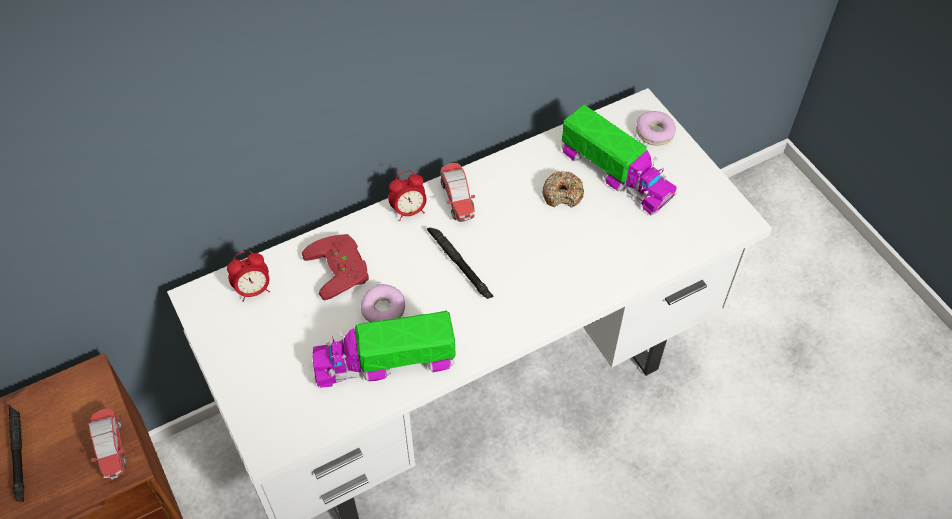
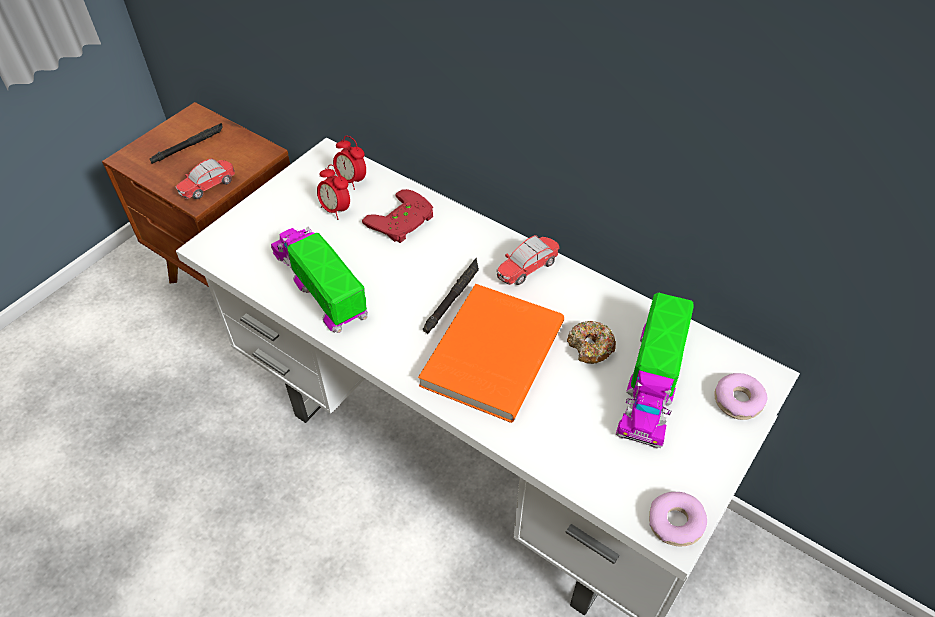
camera: 65 degrees right, 5 degrees down
(383, 310) = (374, 264): donut -> donut (675, 522)
(409, 211) = (491, 241): alarm clock -> alarm clock (336, 210)
(533, 262) = (490, 353): none -> orange book

